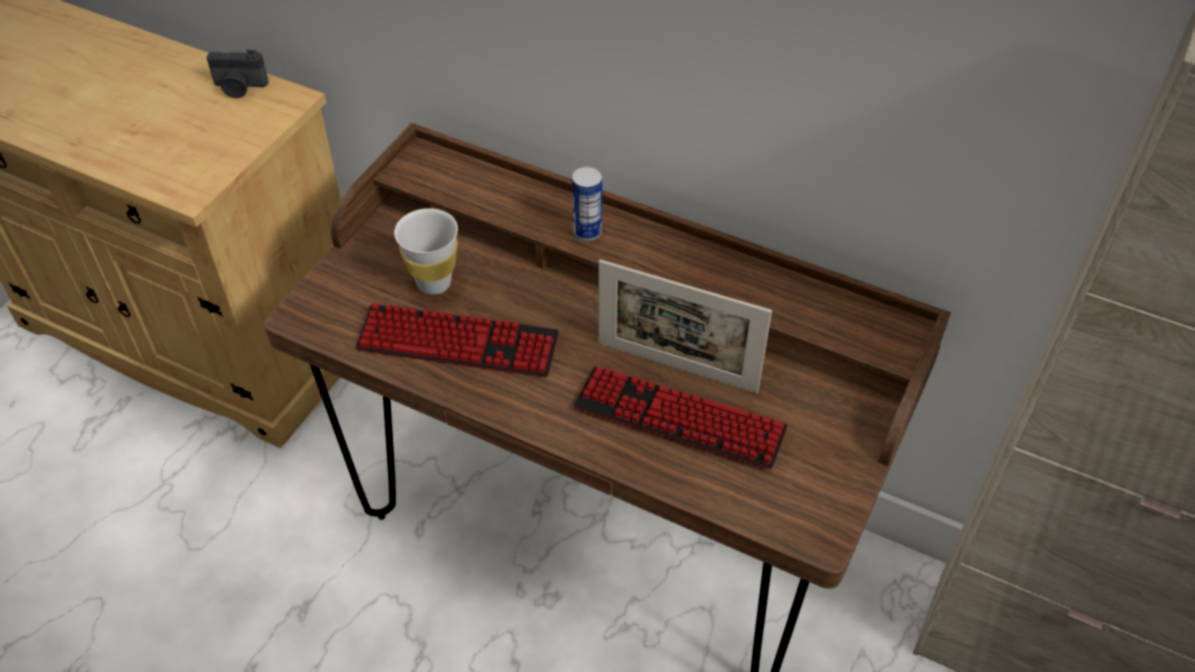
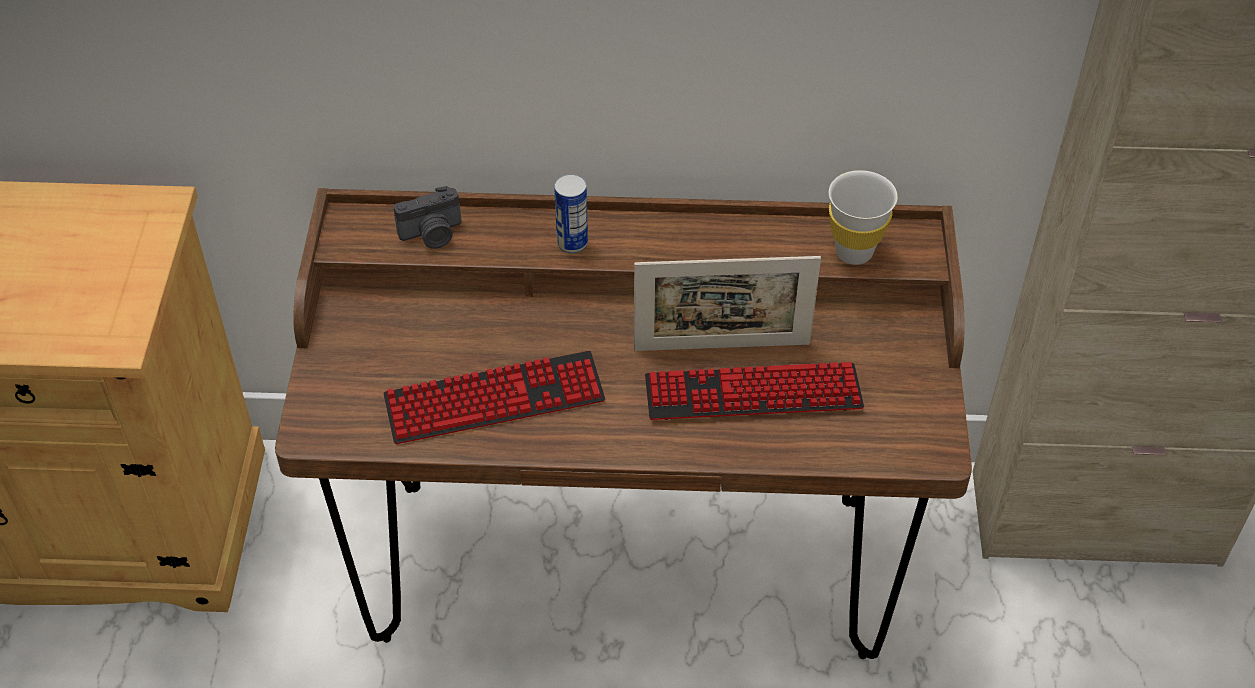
camera: 25 degrees left, 0 degrees up
(239, 87) = (92, 210): camera -> camera (432, 234)
(434, 283) = (431, 349): white cup -> white cup (854, 252)

